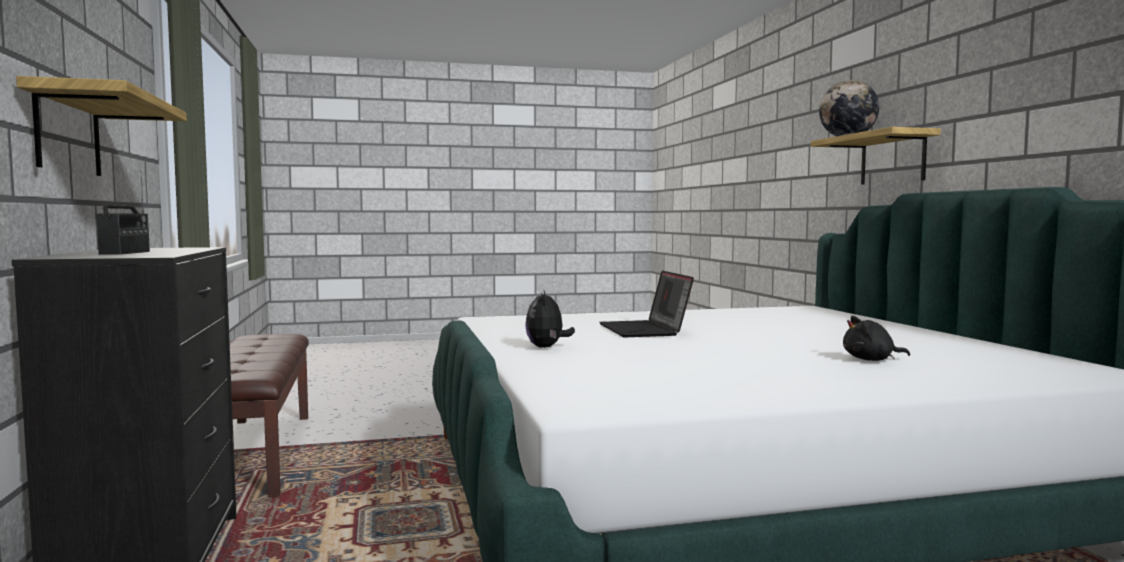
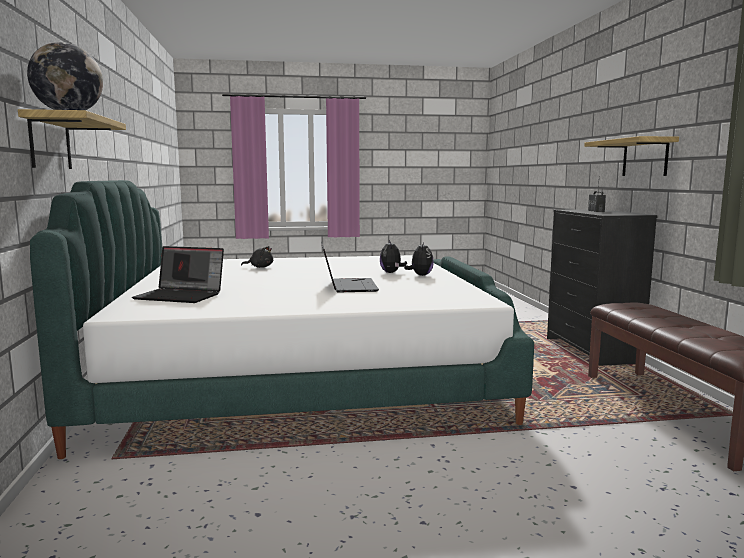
camera: 175 degrees left, 5 degrees up
(598, 352) = (391, 272): none -> plush toy
(813, 319) = (181, 296): none -> laptop

